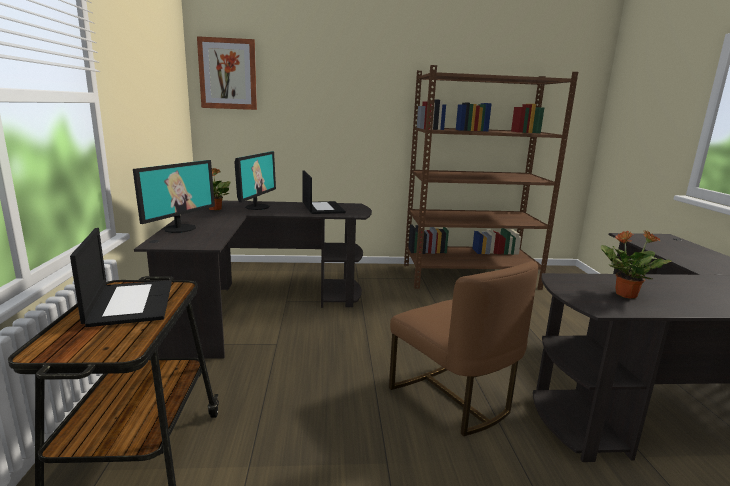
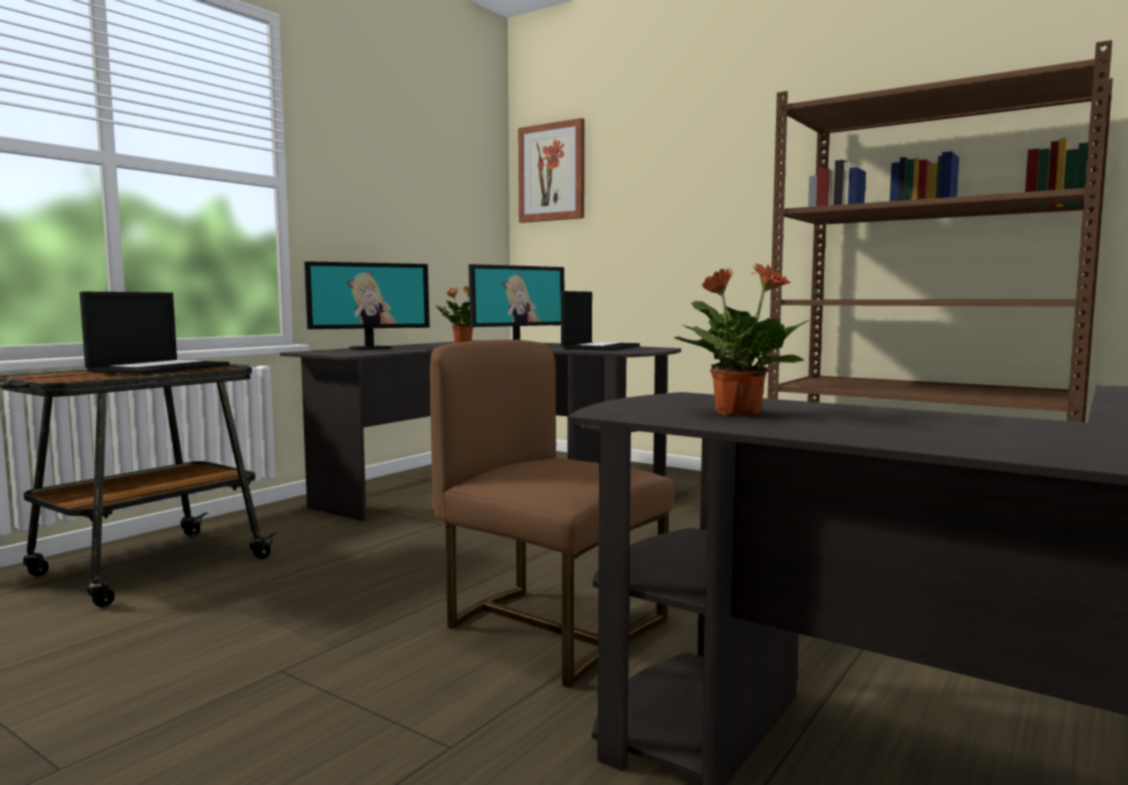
camera: 40 degrees right, 10 degrees down
(453, 398) = (549, 628): brown chair -> brown chair turned 120 degrees clockwise

